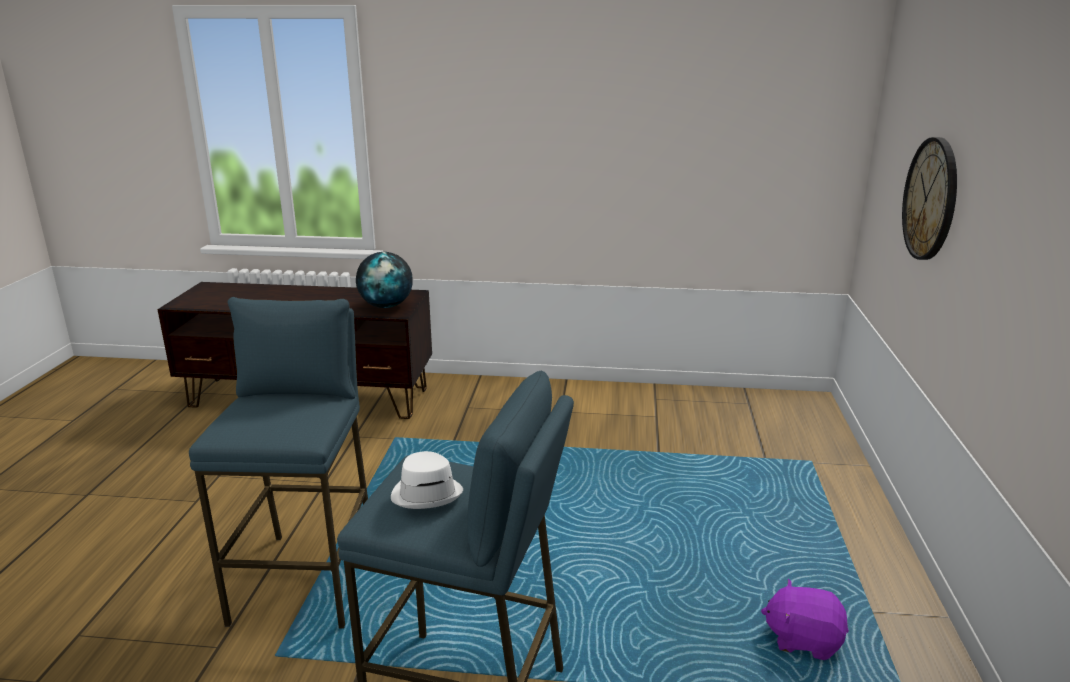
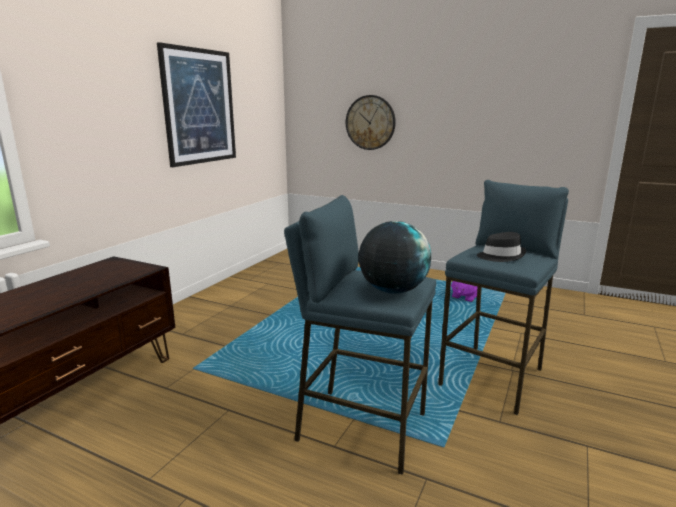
camera: 70 degrees left, 5 degrees down
(386, 306) = (124, 270): globe -> globe (393, 290)
(427, 493) = (500, 256): white hat -> black hat
(629, 127) = (199, 107): none -> picture

